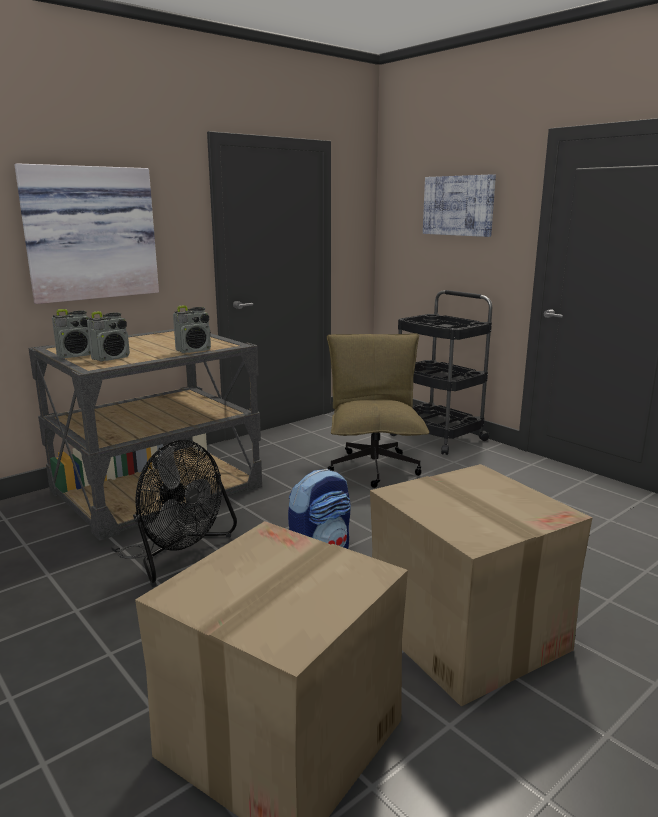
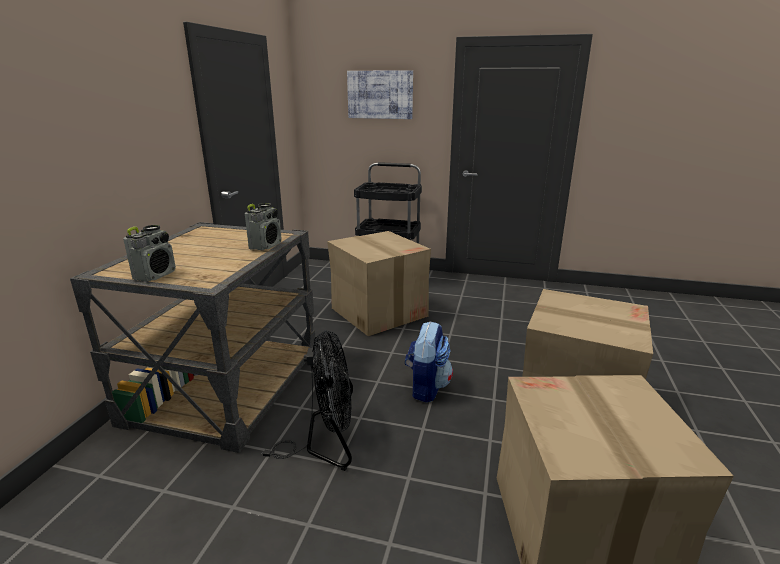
camera: 35 degrees left, 5 degrees up
(90, 233) = (103, 136): picture -> none
(111, 358) = (201, 270): radio -> none
(374, 469) = (378, 312): beige office chair -> cardboard box

